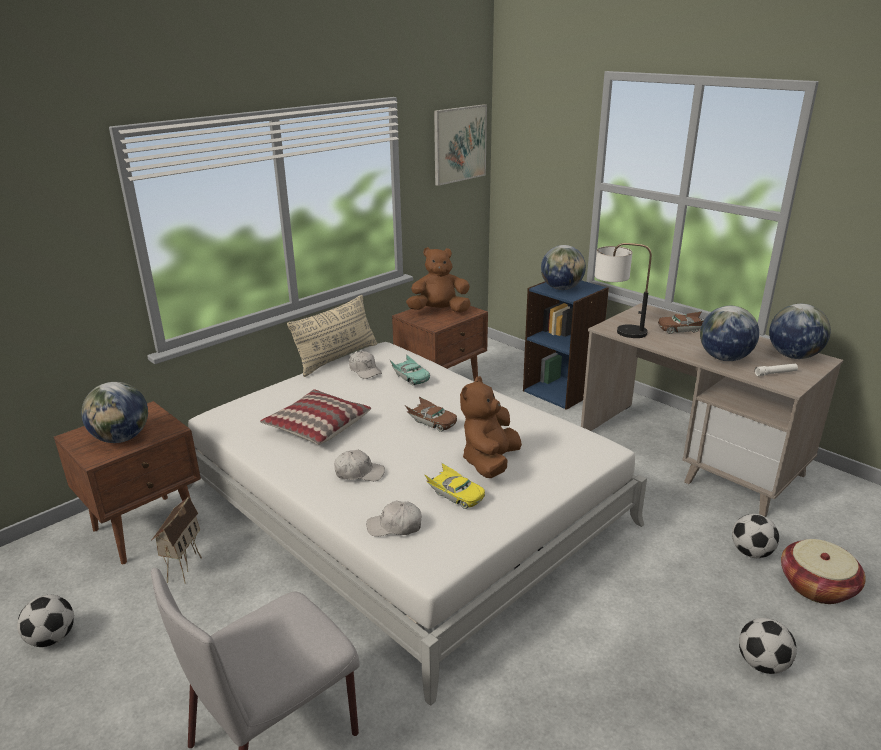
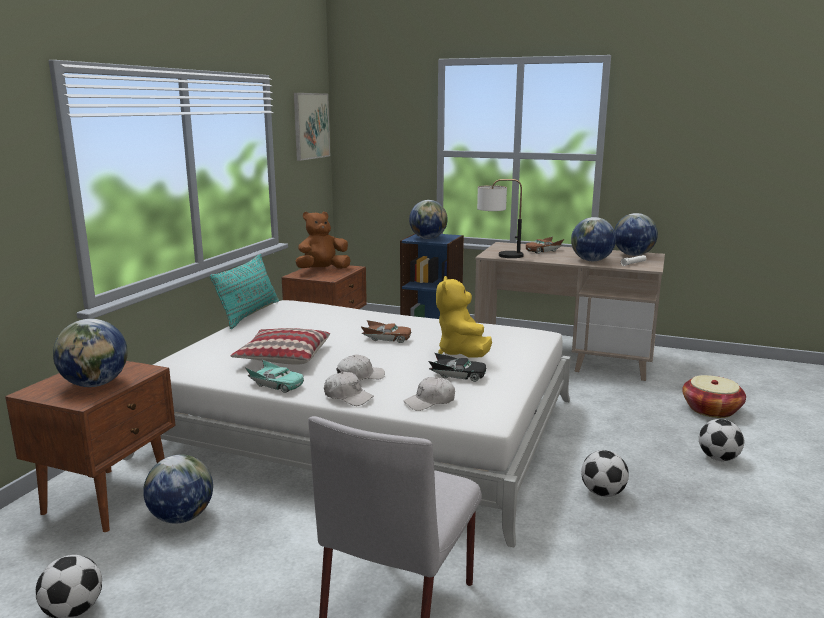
camera: 25 degrees left, 10 degrees down
(183, 567) = (181, 517): toy house -> globe
(337, 358) = (249, 314): beige pillow -> turquoise pillow
(365, 370) = (288, 317): white cap -> white cap (348, 397)
(410, 377) = (335, 315): turquoise toy car -> turquoise toy car (276, 384)
(455, 494) = (458, 375): yellow toy car -> black toy car
(490, 462) = (462, 354): brown plush toy -> yellow plush toy
(751, 553) = (655, 401): football -> football (603, 493)

